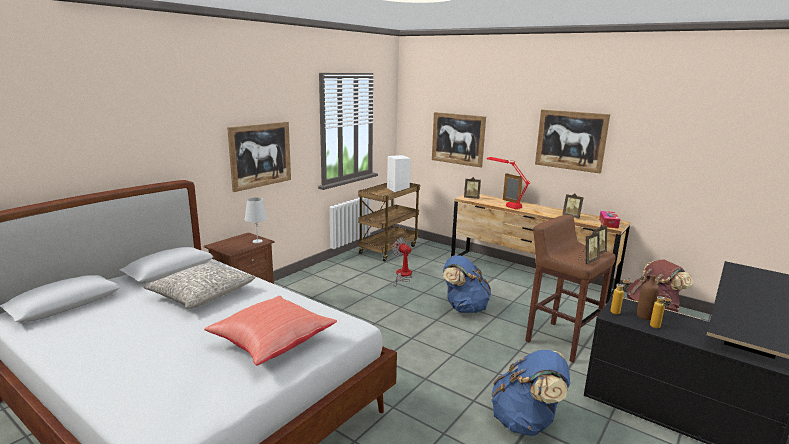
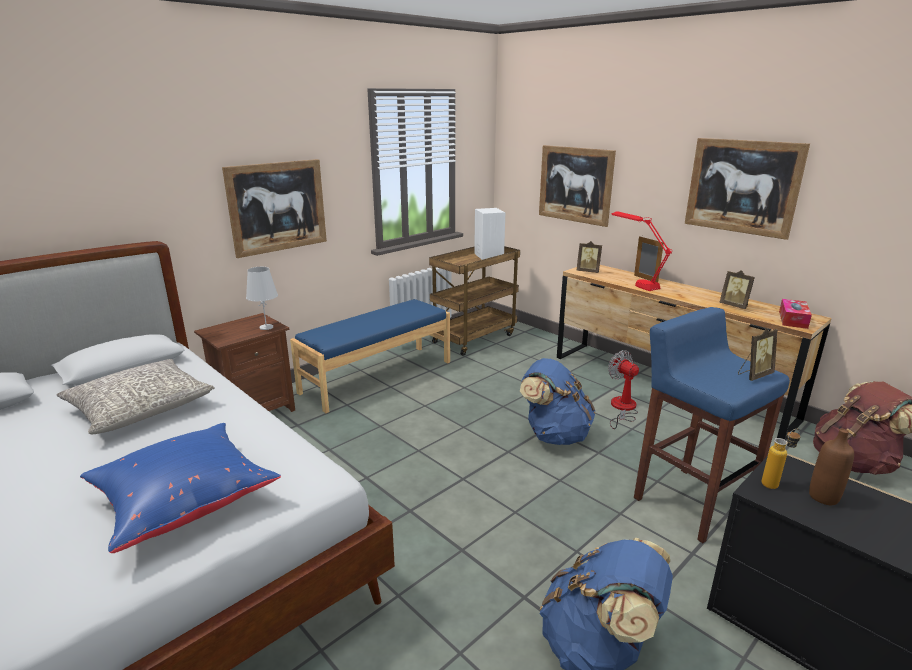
camera: 10 degrees right, 5 degrees up
(271, 343) = (184, 502): red pillow -> blue pillow
(326, 278) = (377, 376): none -> blue bench
(402, 275) = (481, 378): fan -> fan (622, 409)
(560, 341) = (690, 502): brown stool -> blue stool
(587, 261) = (736, 389): picture frame -> none
(657, 328) = (843, 524): bottle -> none

